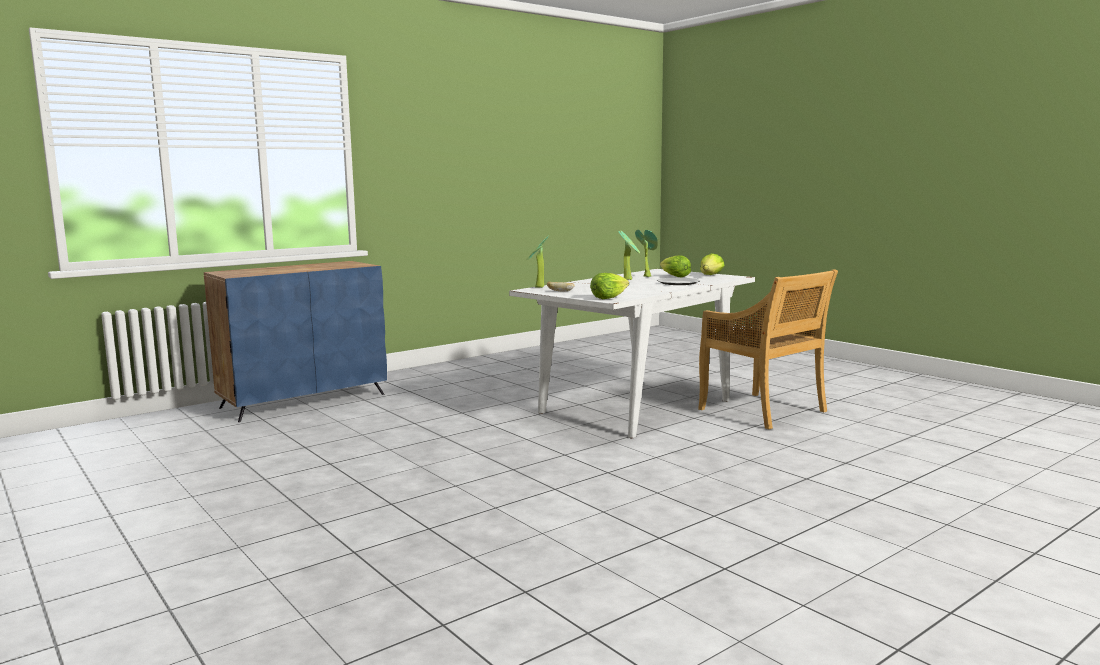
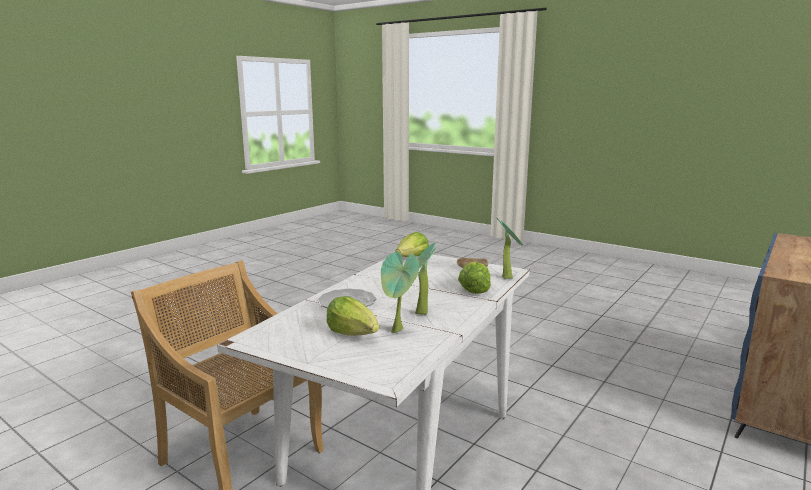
camera: 165 degrees right, 5 degrees up
(711, 275) = (291, 343): lettuce -> lettuce (474, 289)

